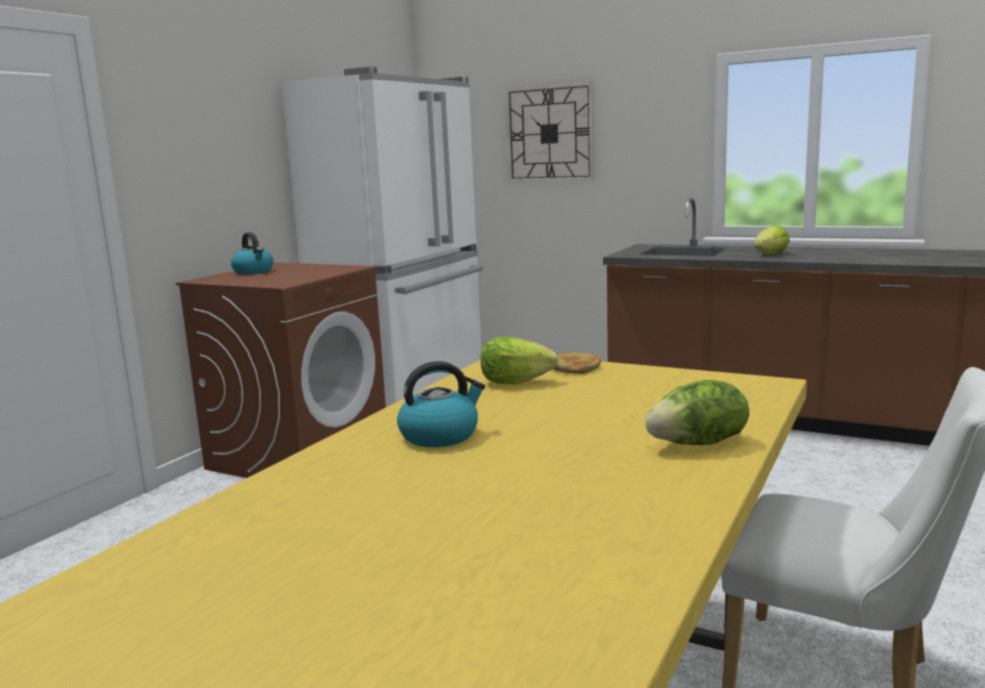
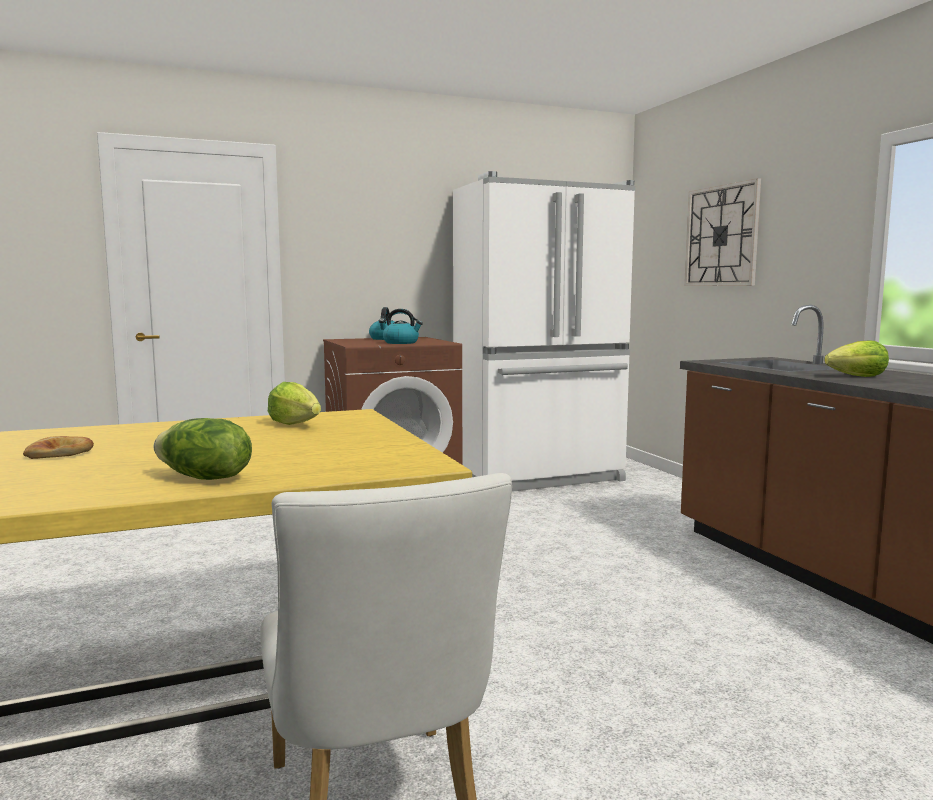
camera: 40 degrees right, 5 degrees down
(440, 435) = (137, 437): kettle -> kettle (401, 343)
(574, 367) = (365, 425): bread -> bread (60, 453)

